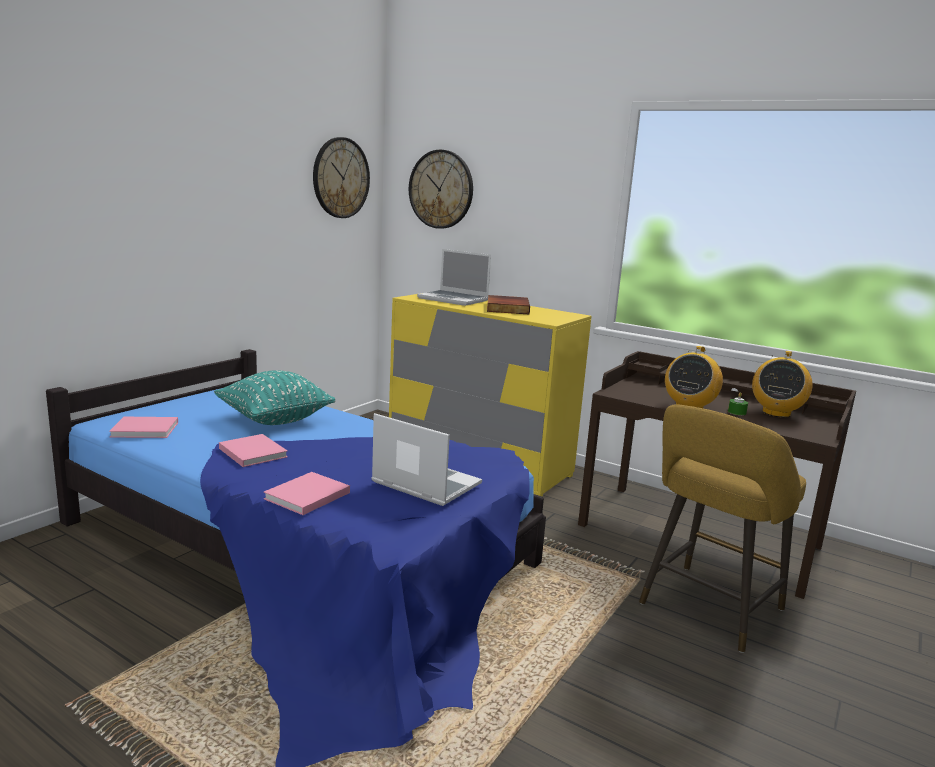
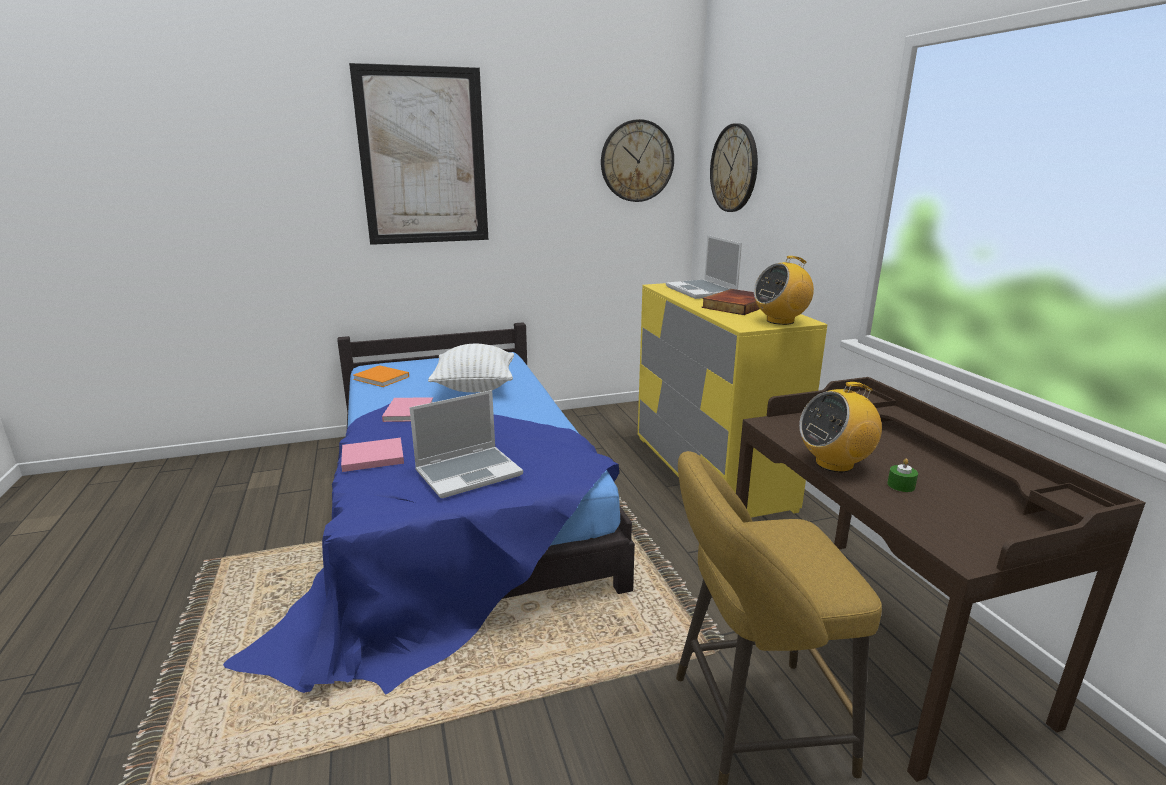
camera: 40 degrees right, 5 degrees up
(147, 430) = (382, 378): pink book -> orange book
(149, 160) = (423, 157): none -> picture
(275, 419) = (475, 387): turquoise pillow -> white pillow
(424, 484) = (469, 472): laptop -> laptop turned 75 degrees clockwise
(776, 413) = (971, 502): radio -> radio (780, 321)

